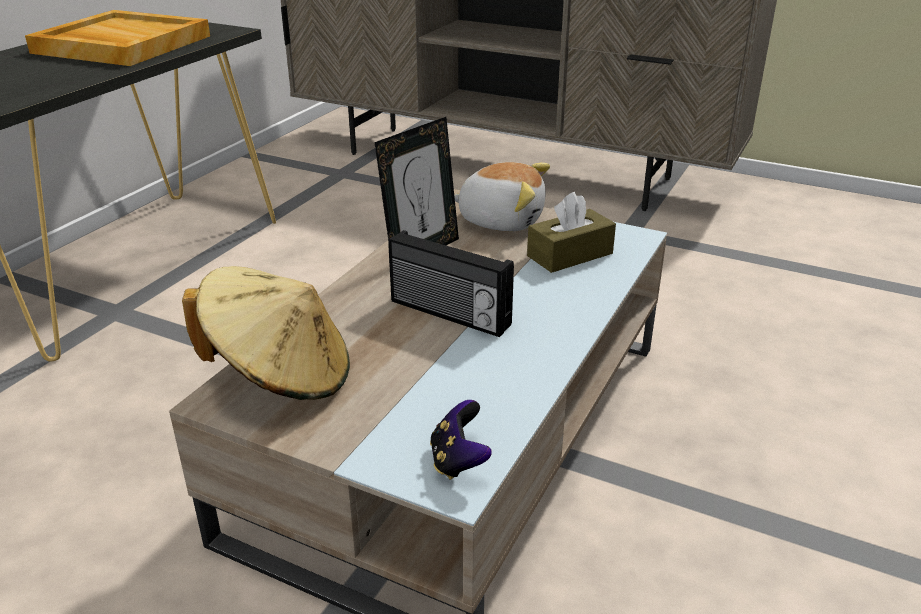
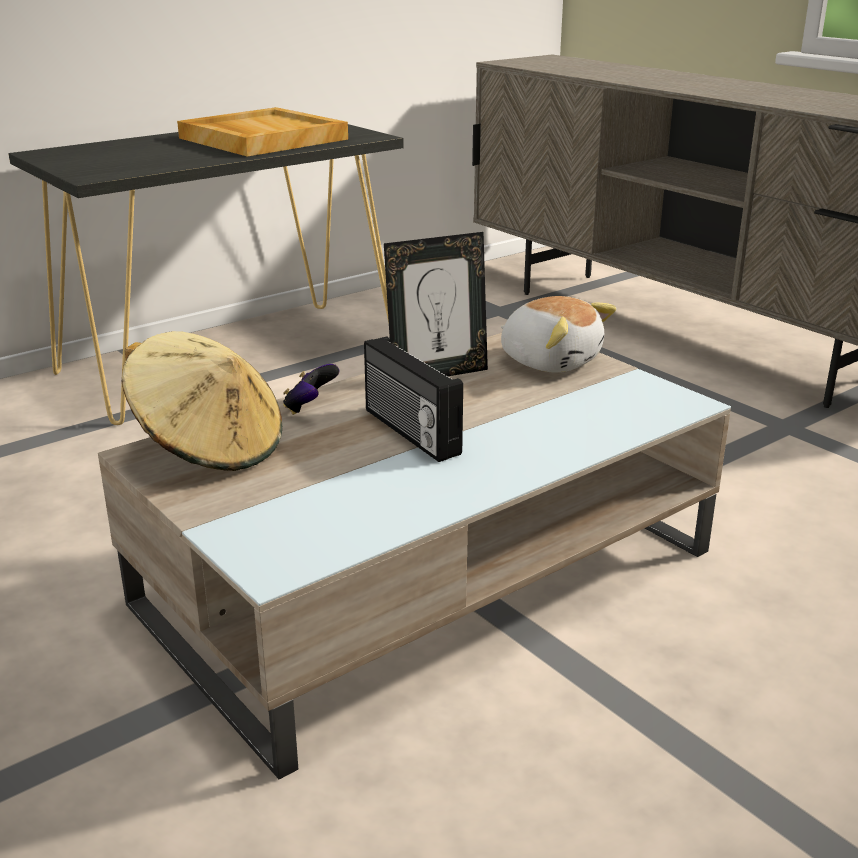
camera: 25 degrees right, 5 degrees down
(458, 461) = (295, 552): game controller -> game controller (310, 408)
(570, 255) = (591, 406): brown tissue box -> none

